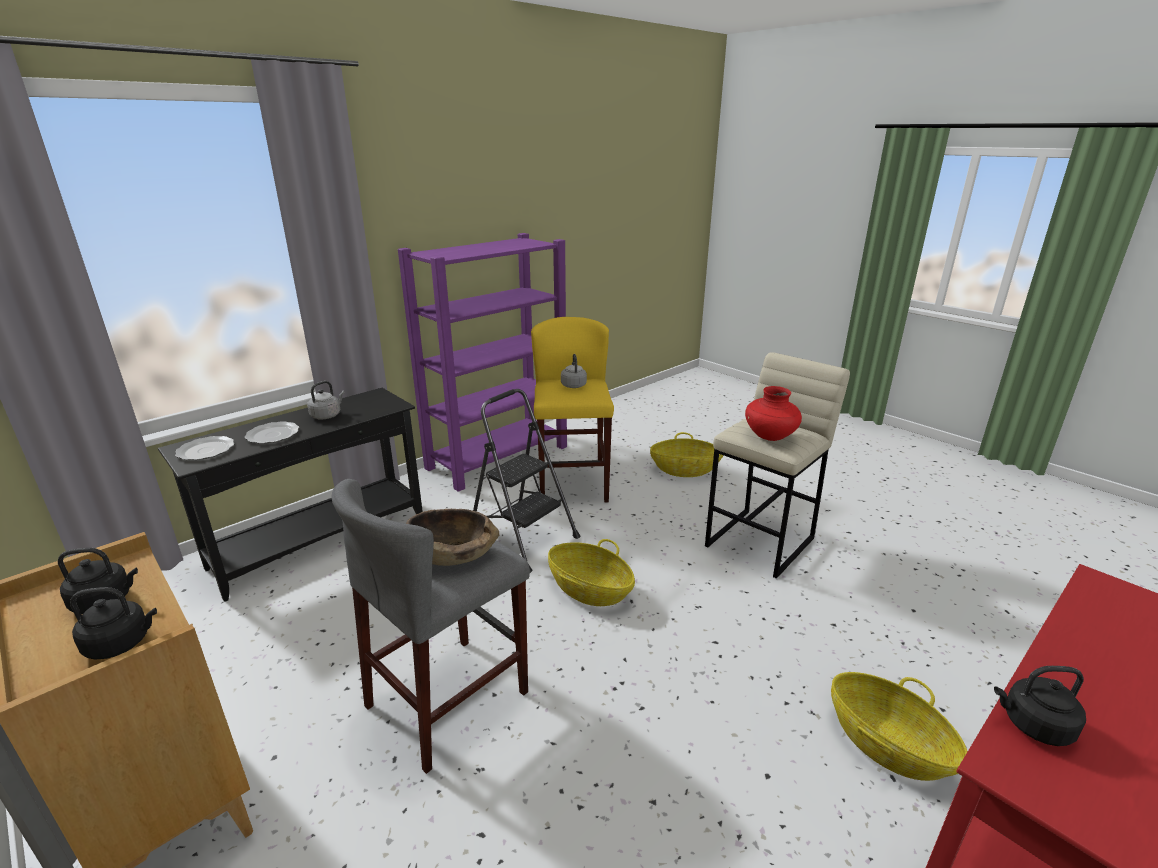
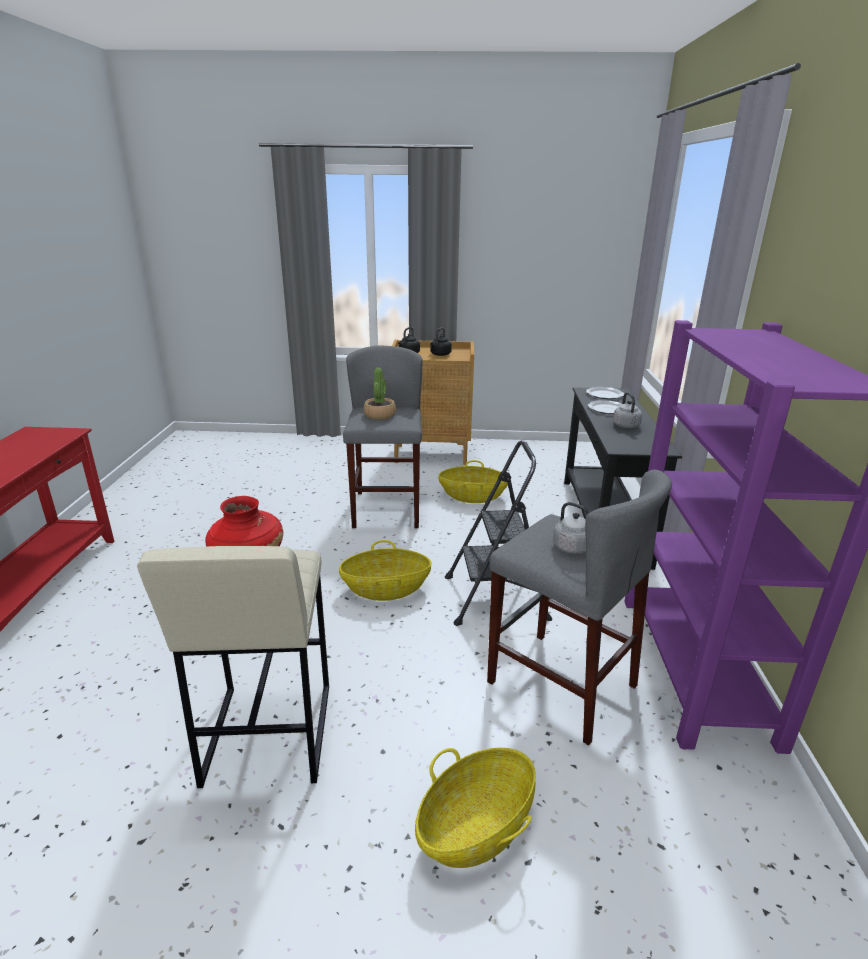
camera: 135 degrees right, 0 degrees up
(451, 554) = (380, 415): brown bowl -> potted plant
(572, 483) = (561, 683): yellow stool -> grey stool
(887, 745) = (111, 603): basket -> basket (472, 496)
(1033, 725) = (46, 445): black kettle -> none

